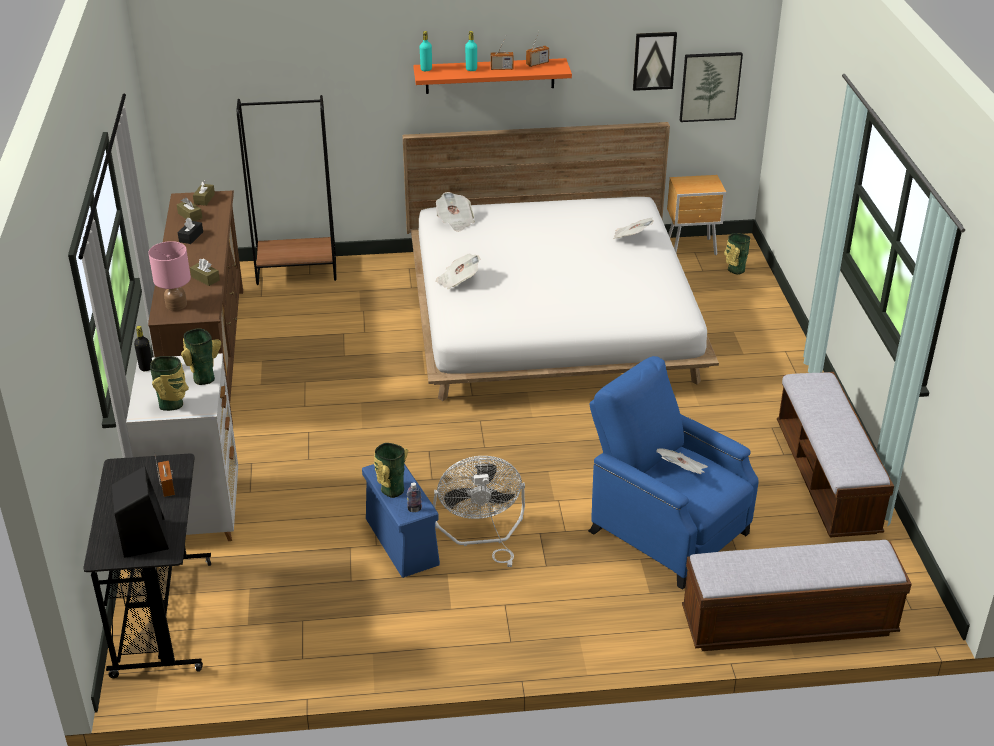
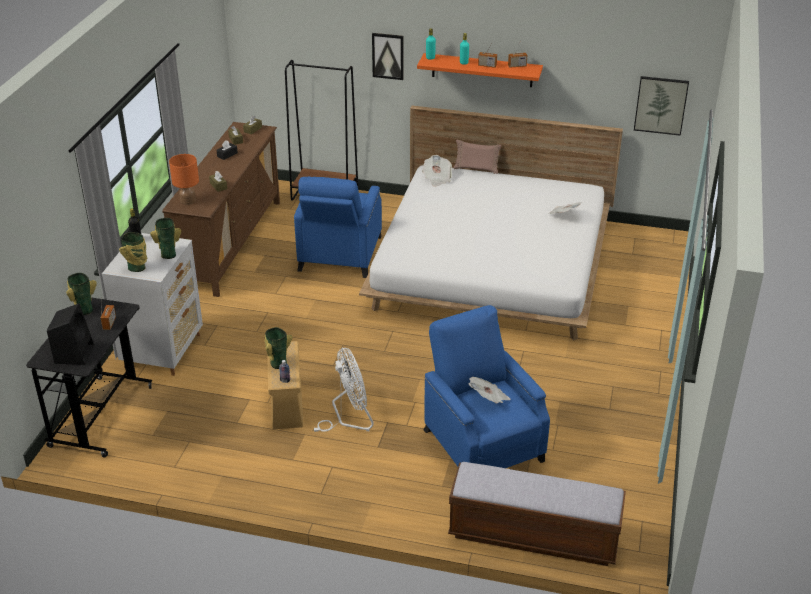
camera: 20 degrees right, 0 degrees up
(176, 305) = (188, 201): pink table lamp -> orange table lamp
(358, 342) = (339, 255): none -> blue armchair
(401, 541) = (286, 403): blue storage box -> beige storage box
(458, 281) = (411, 223): newspaper -> none
(484, 534) = (347, 413): white fan -> white fan turned 60 degrees clockwise
(494, 202) = (476, 169): none -> beige pillow
(654, 60) = (614, 77): picture -> picture (388, 56)
(692, 248) = (635, 235): brown nightstand -> none
(735, 269) = (659, 258): vase -> vase (83, 309)
(826, 479) = (632, 435): bench -> none

